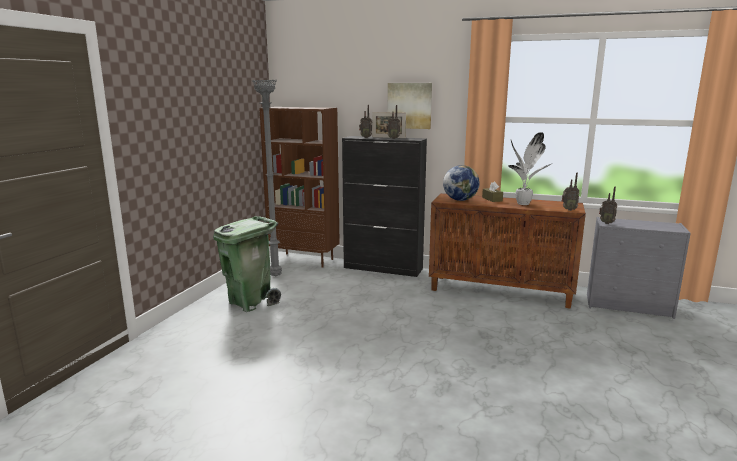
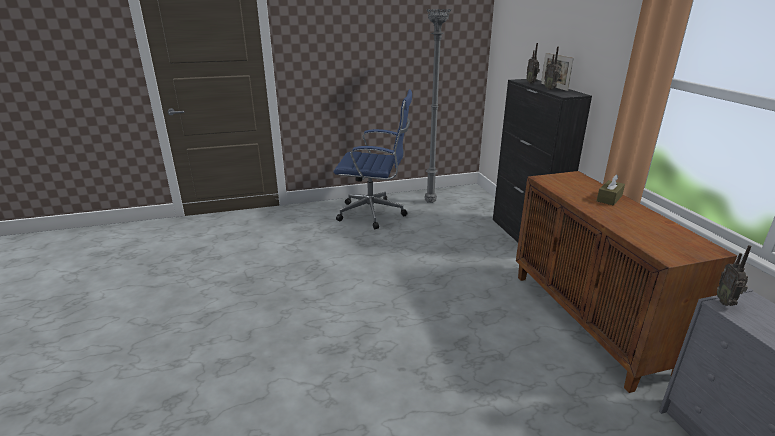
camera: 55 degrees right, 10 degrees up
(250, 302) = (374, 214): green trash can -> blue office chair
(304, 260) = (478, 199): brown bookcase -> none
(409, 105) = (586, 48): picture -> none
(460, 200) = (566, 185): globe -> none
(523, 204) = (627, 219): potted plant -> none
(568, 209) = (663, 252): radio -> none

